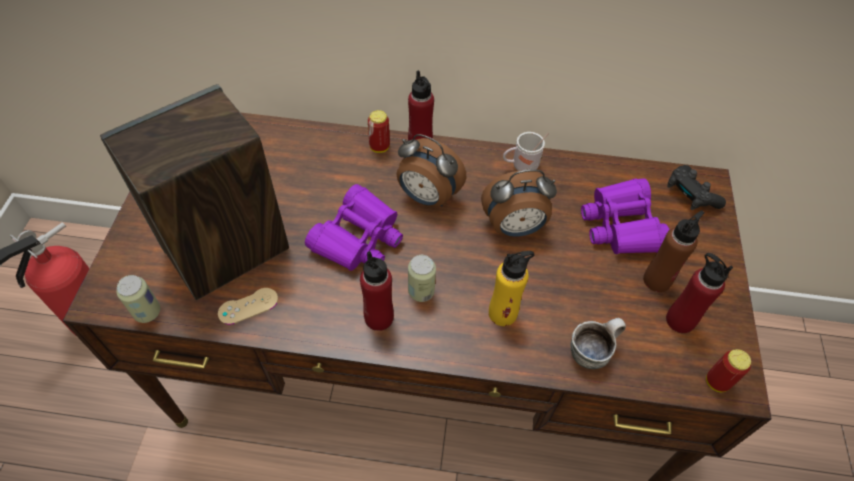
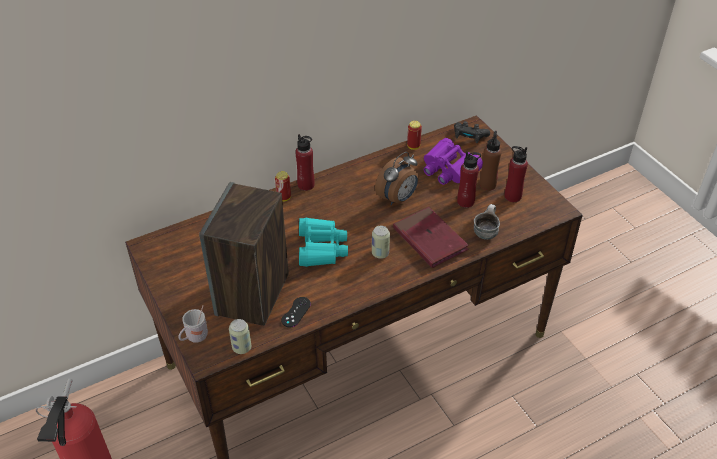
camera: 35 degrees left, 10 degrees down
(248, 306) = (296, 312): beige game controller -> black game controller
(358, 238) = (321, 248): purple binoculars -> turquoise binoculars
(379, 318) = (371, 277): red bottle -> red bottle (465, 202)
(427, 197) = (337, 208): alarm clock -> none
(503, 313) = (430, 240): yellow bottle -> red book
(521, 166) = (372, 167): white mug -> white mug (194, 338)
(717, 382) = (549, 212): can -> can (413, 146)

